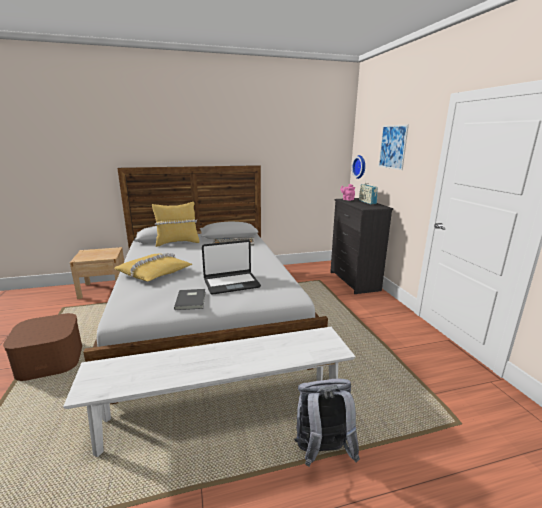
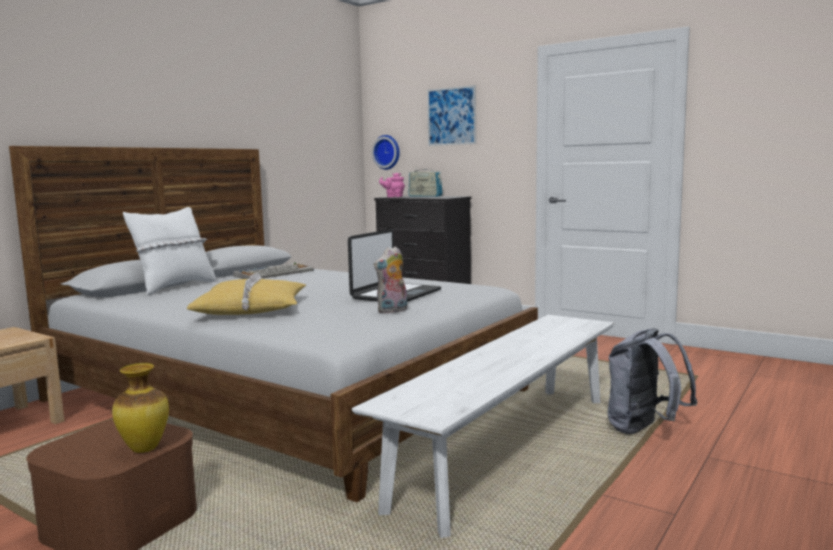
camera: 40 degrees left, 10 degrees down
(40, 338) = (144, 449): none -> vase
(177, 242) = (174, 287): yellow pillow -> white pillow
(191, 300) = (393, 311): grey book -> plush toy

